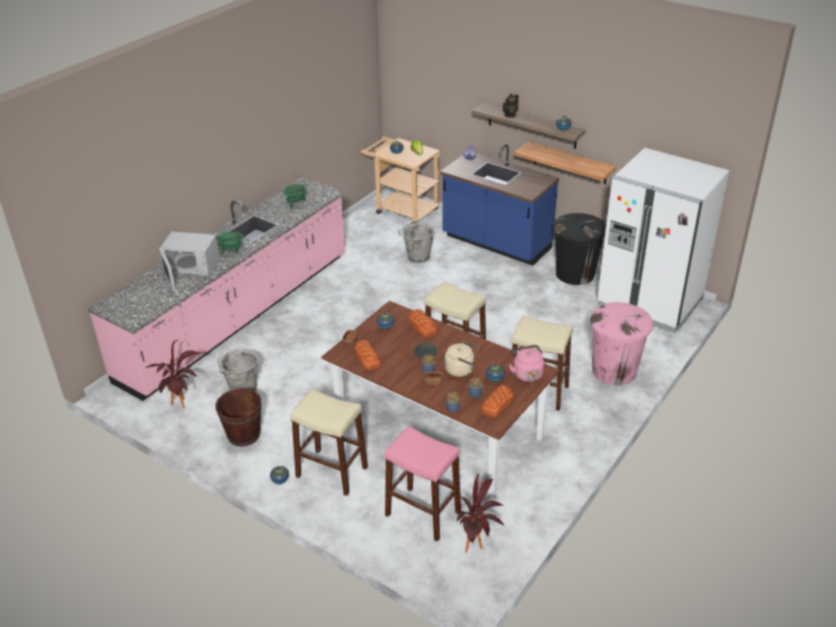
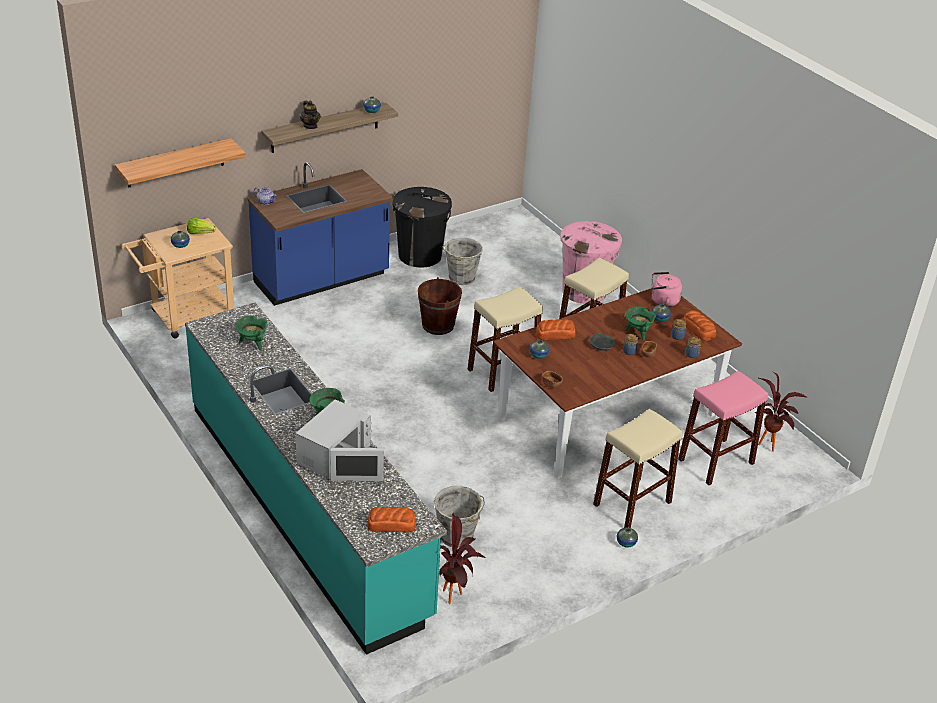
camera: 70 degrees left, 0 degrees up
(239, 316) = (306, 507): pink counter -> turquoise counter
(243, 435) = (539, 554): brown bucket -> brown bucket (438, 325)
(367, 358) = (587, 381): bread -> bread (391, 524)
(417, 257) = (299, 338): grey bucket -> grey bucket (461, 278)
(461, 370) = (637, 332): beige kettle -> green cooking pot
(570, 163) = (371, 147): shelf -> shelf (175, 163)
(649, 303) = (499, 235): white fridge -> none

